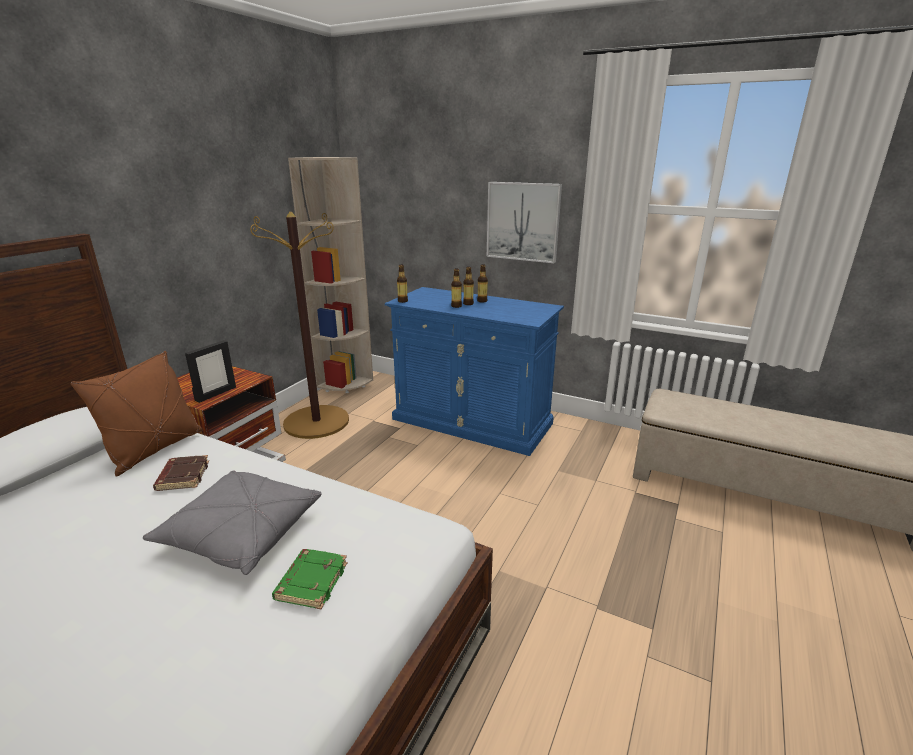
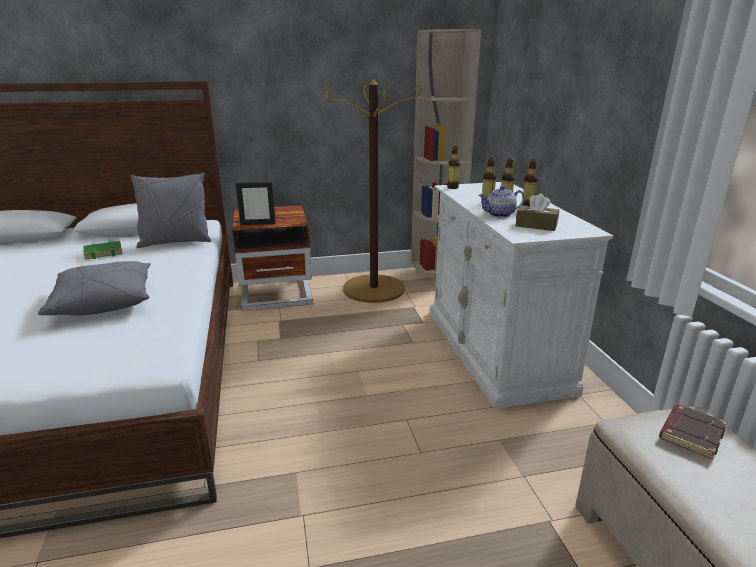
camera: 50 degrees right, 0 degrees up
(155, 450) = (176, 242): brown pillow -> grey pillow
(182, 476) = (153, 261): brown book -> brown book (690, 434)
(311, 581) = (65, 344): green book -> green book (104, 253)
(472, 421) = (495, 349): blue dresser -> white dresser
(484, 311) = (500, 214): none -> teapot
(520, 312) = (536, 225): none -> brown tissue box
(523, 222) = (617, 112): picture -> none

